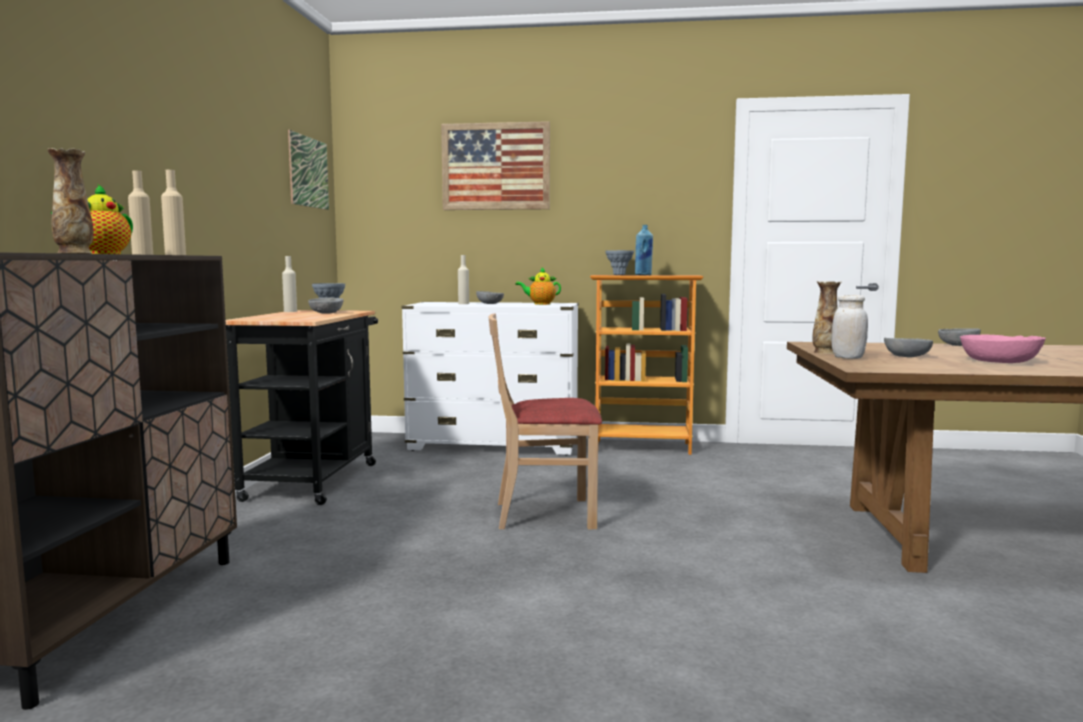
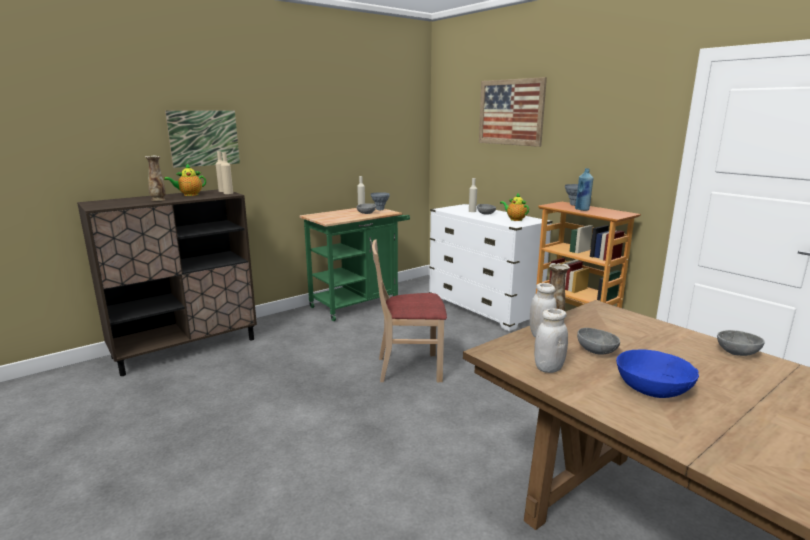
camera: 45 degrees right, 10 degrees up
(308, 172) = (398, 119): picture -> picture (204, 138)
(314, 478) = (359, 303): black cart -> green cart
(545, 514) = (409, 368): beige chair -> beige chair turned 45 degrees counterclockwise
(926, 366) = (548, 368): none -> white jar
(999, 361) = (652, 387): pink bowl -> blue bowl

